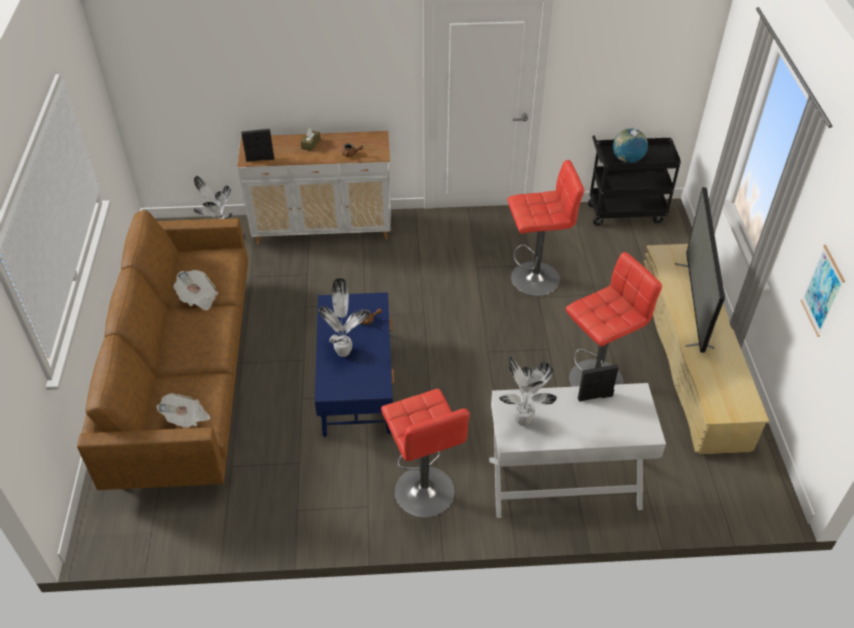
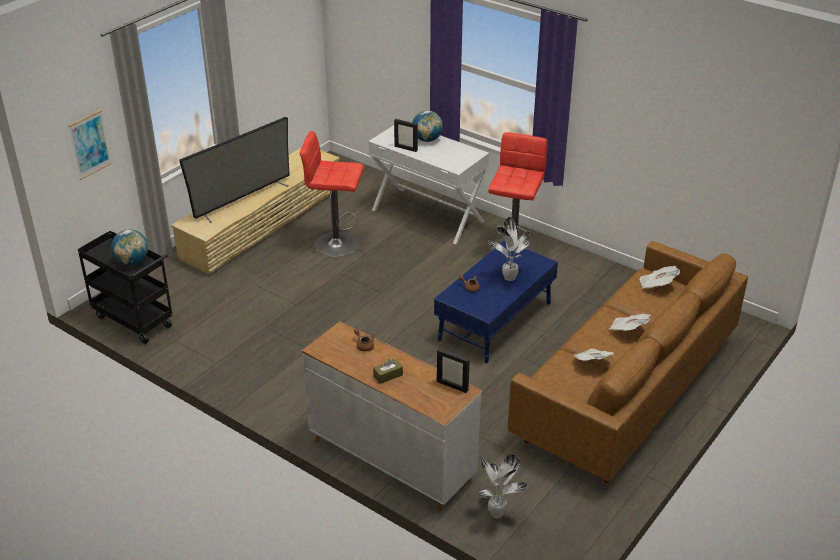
camera: 140 degrees left, 10 degrees down
(185, 346) = (627, 330): none -> newspaper
(523, 421) = (460, 156): potted plant -> none
(536, 279) = (278, 316): red stool -> none
(592, 427) = (427, 140): none -> globe
(822, 291) = (263, 63): picture -> picture (90, 144)

